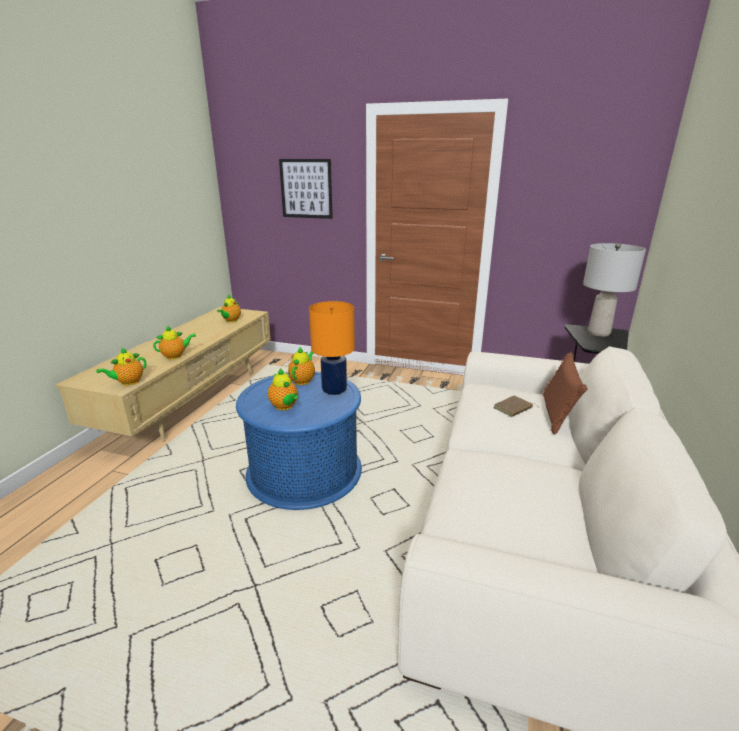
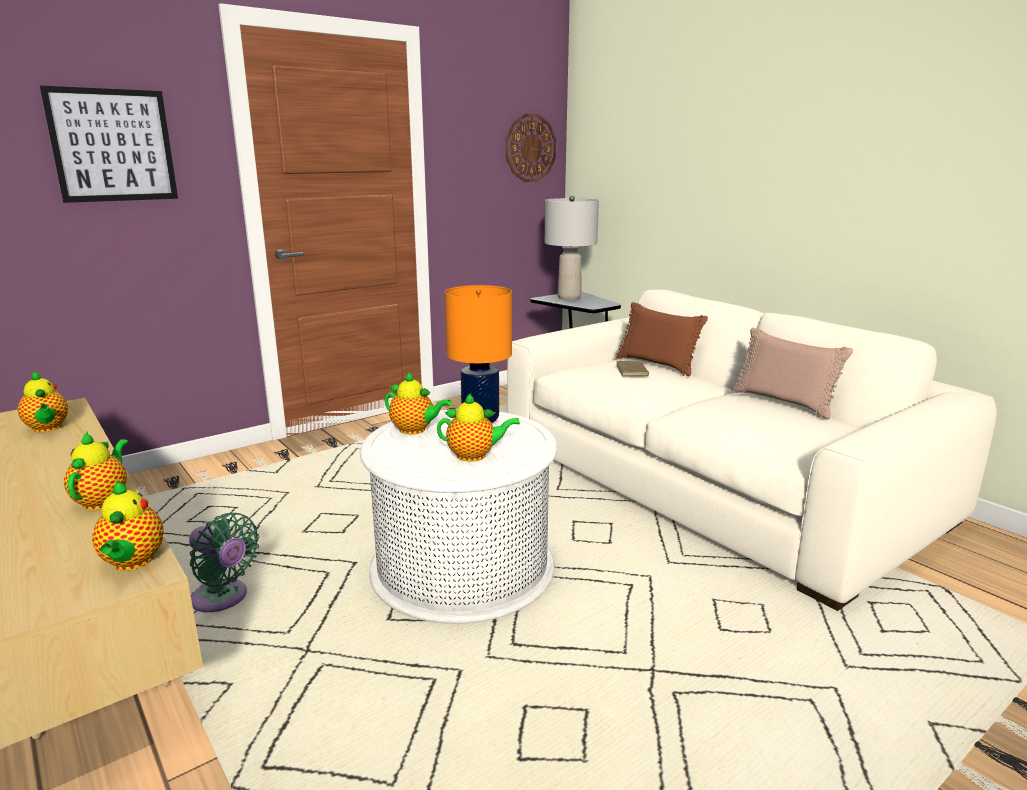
camera: 55 degrees left, 5 degrees down
(225, 422) = (223, 599): none -> green fan
(303, 380) = (415, 430): teapot -> teapot turned 150 degrees clockwise
(304, 471) = (463, 567): blue coffee table -> white coffee table
(567, 498) = (784, 403): none -> beige pillow
(612, 195) = (530, 148): none -> wall clock

